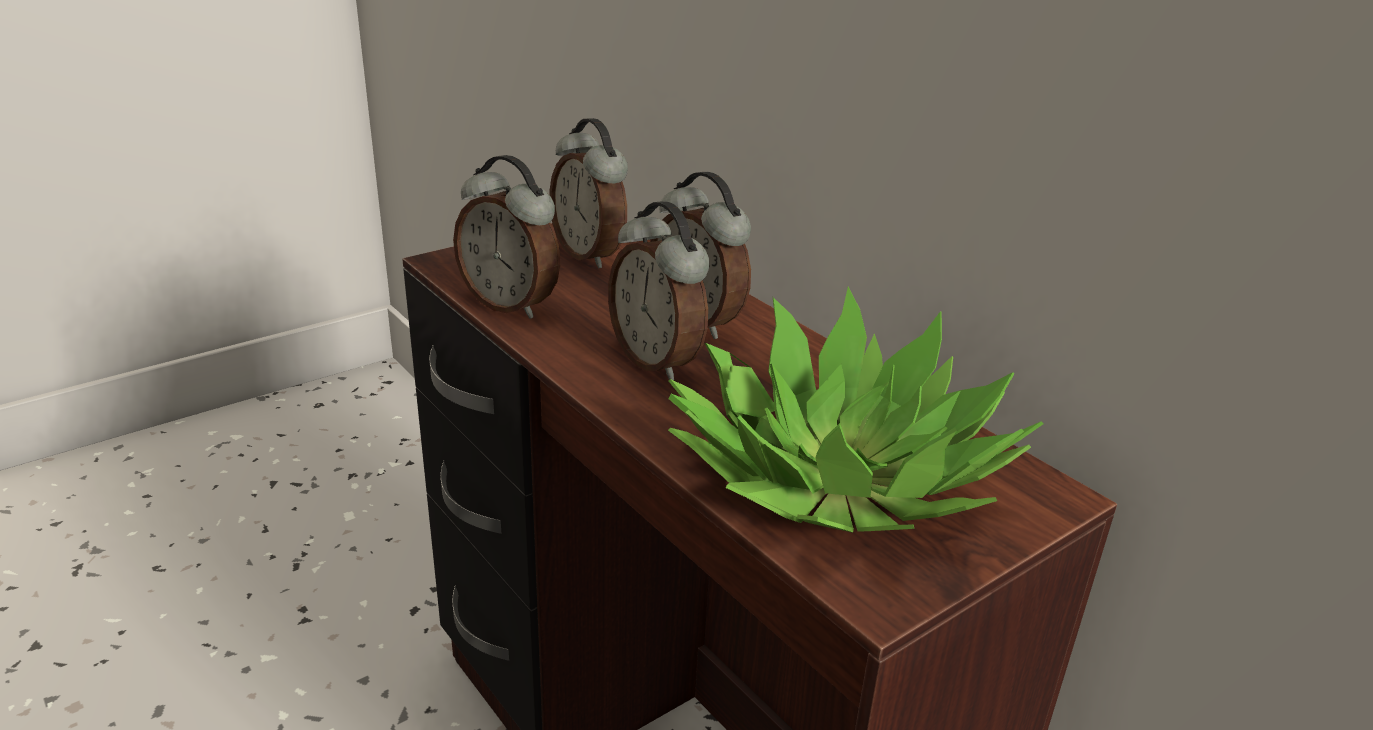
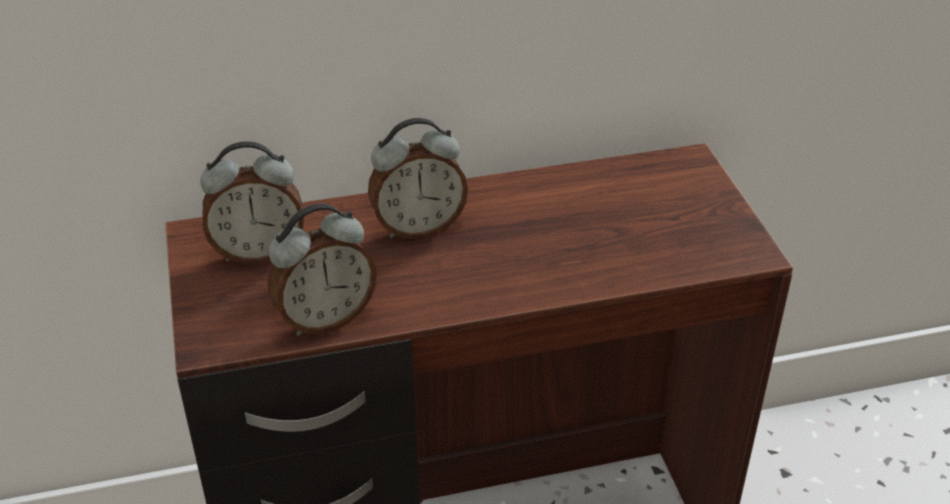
camera: 65 degrees left, 10 degrees up
(658, 361) = (466, 263): alarm clock -> none
(836, 476) = (643, 229): potted plant -> none

